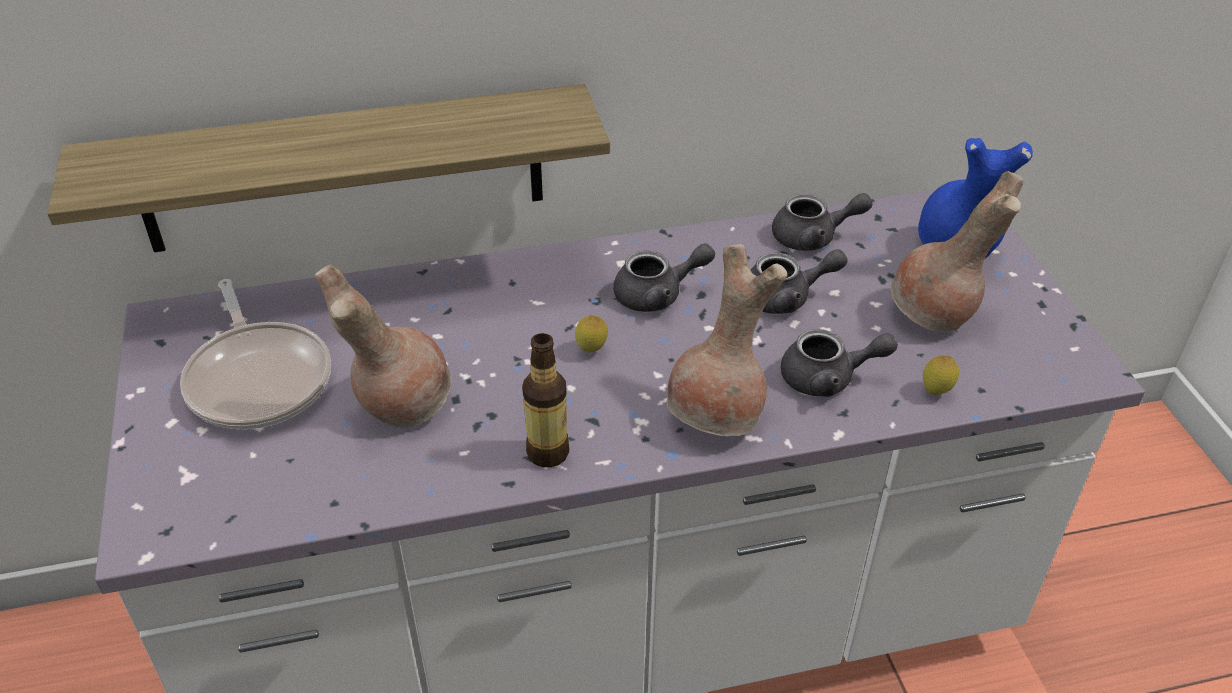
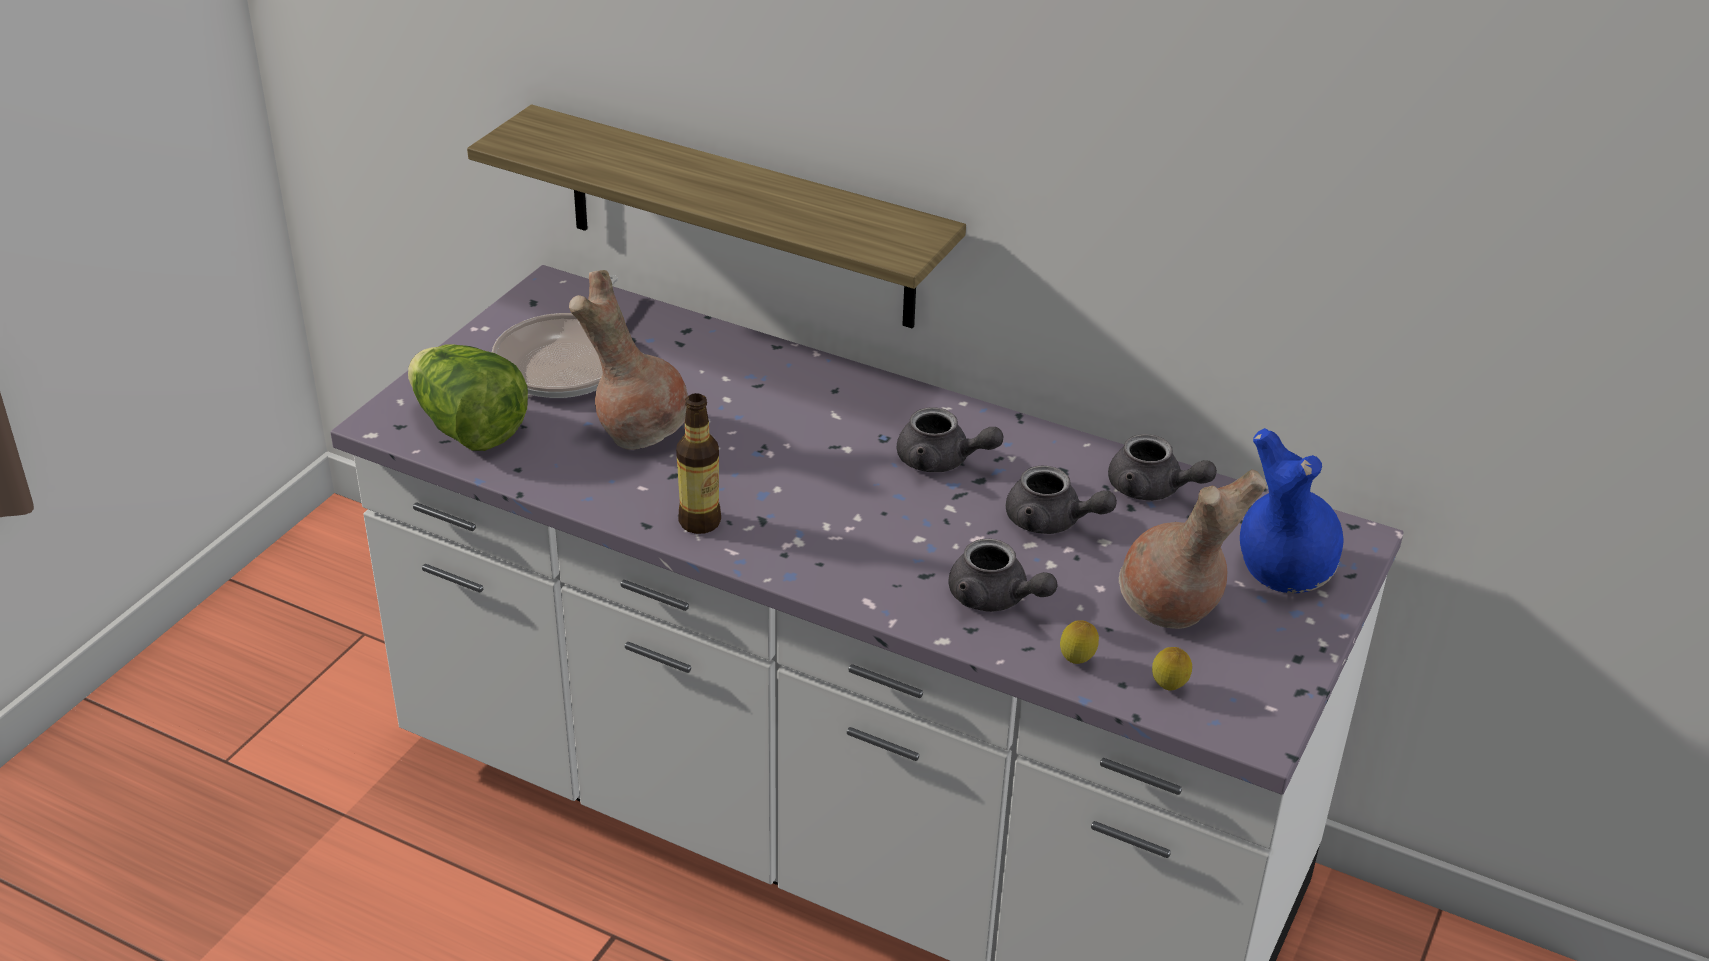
camera: 40 degrees right, 5 degrees down
(240, 493) = (468, 429): none -> lettuce
(591, 351) = (828, 472): lemon -> lemon (1168, 689)
(718, 416) = (862, 573): brown vase -> none

